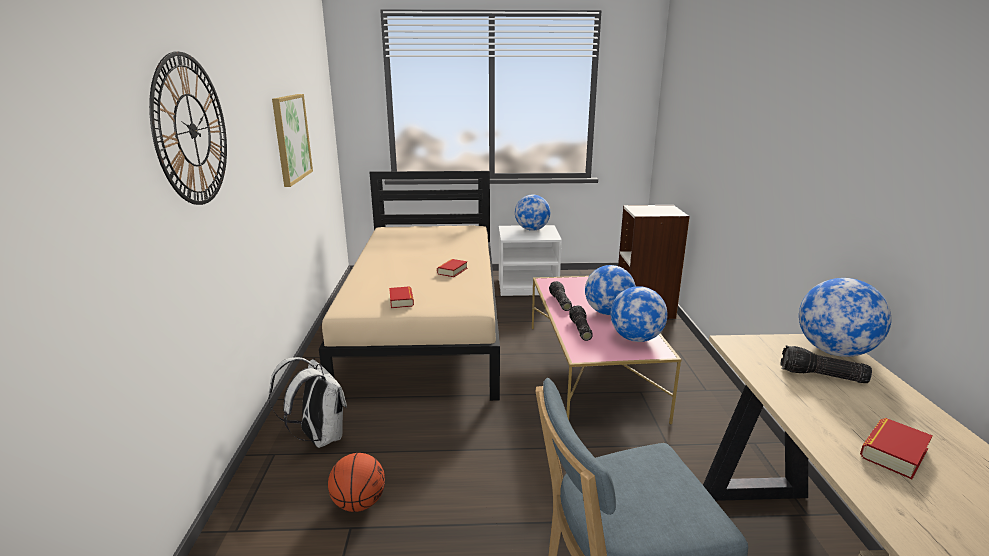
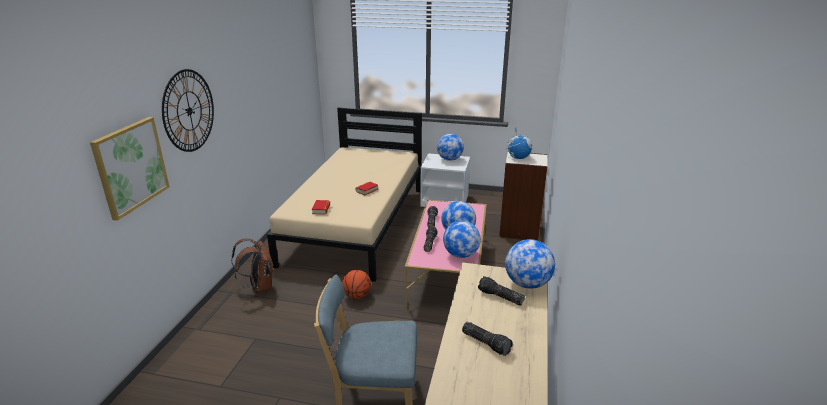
camera: 15 degrees right, 5 degrees up
(291, 138) = (270, 94): picture -> picture (131, 166)
(318, 437) = (259, 287): white backpack -> brown backpack
(358, 503) = (265, 327): basketball -> basketball (357, 296)
(644, 210) = (518, 158): none -> globe
(893, 453) = (486, 343): book -> flashlight

